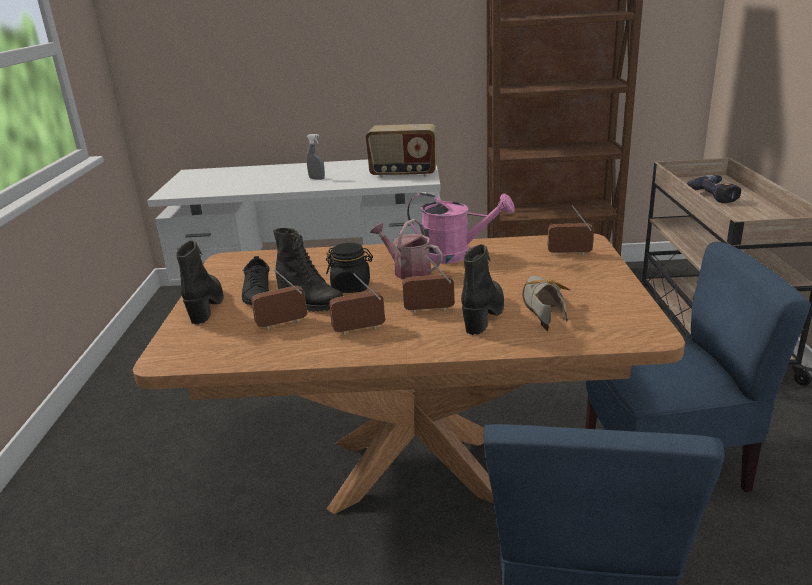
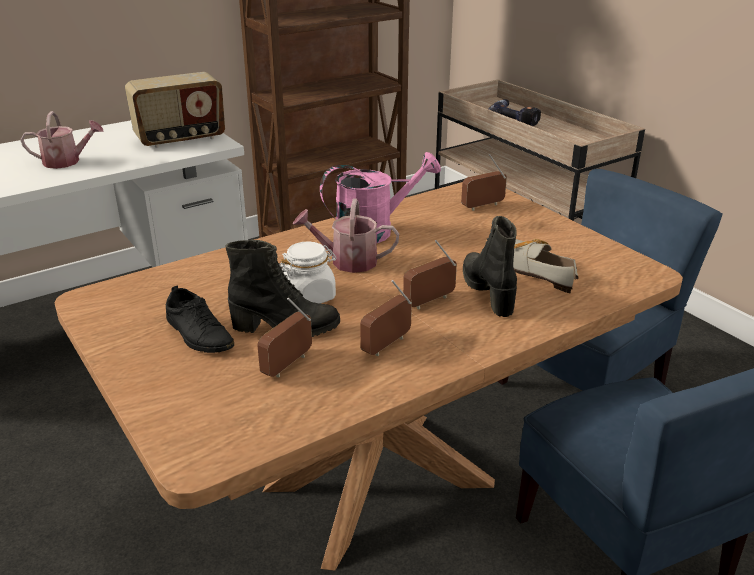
camera: 35 degrees left, 5 degrees up
(206, 306) = (150, 370): black boot -> none
(317, 179) = (67, 162): grey spray bottle -> watering can
(351, 287) = (309, 296): black jar -> white jar

